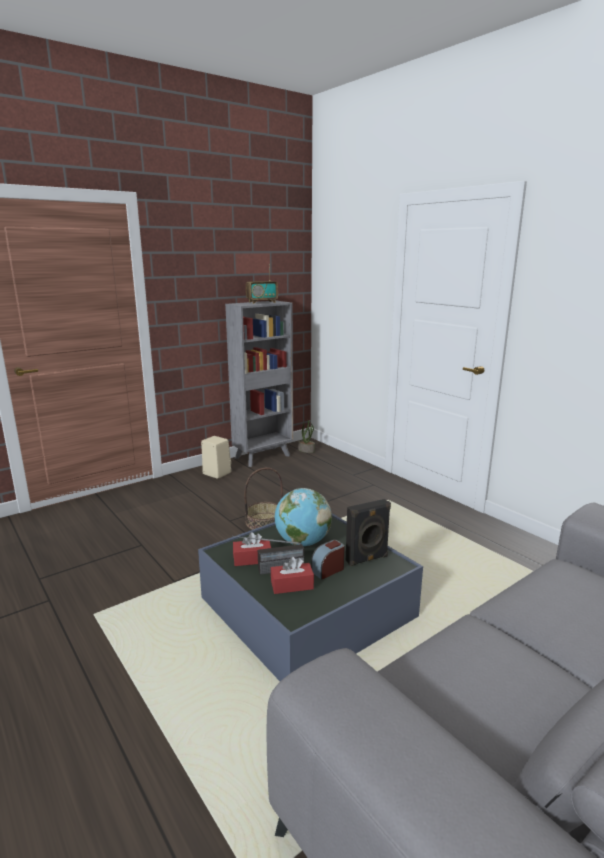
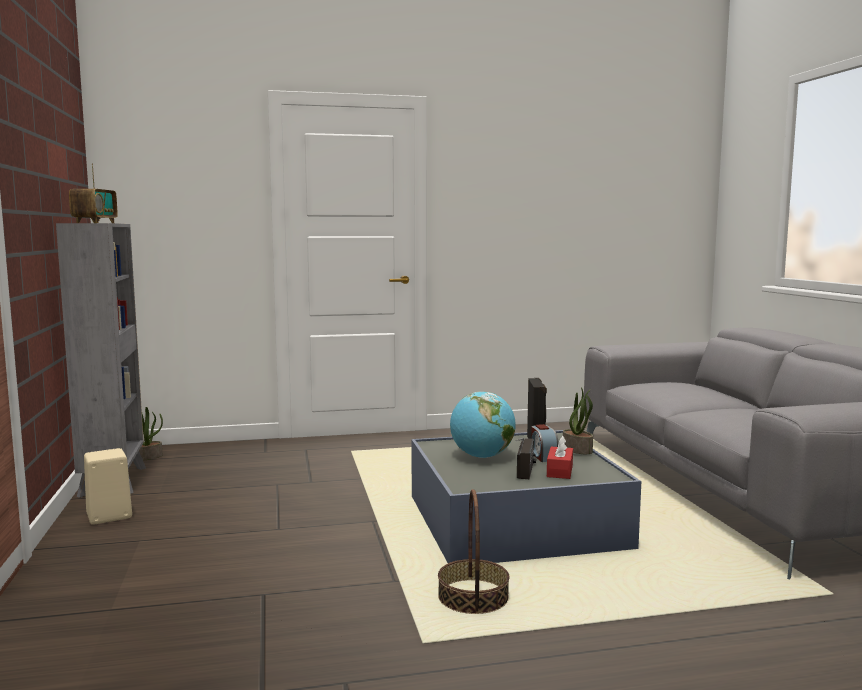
camera: 65 degrees left, 10 degrees down
(252, 559) = (495, 478): red tissue box -> none
(264, 522) = (313, 511): basket -> basket (473, 598)
(359, 584) = (578, 449): none -> potted plant

